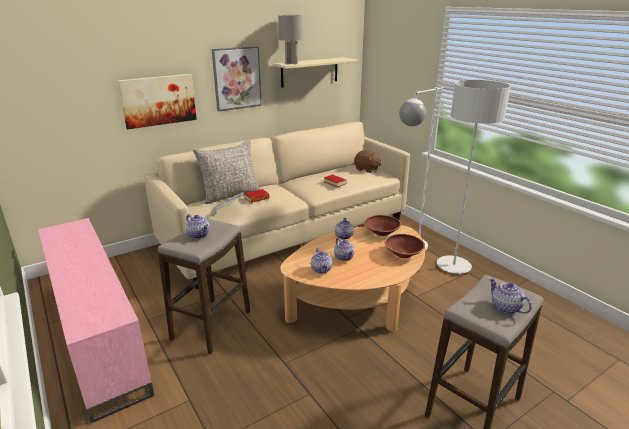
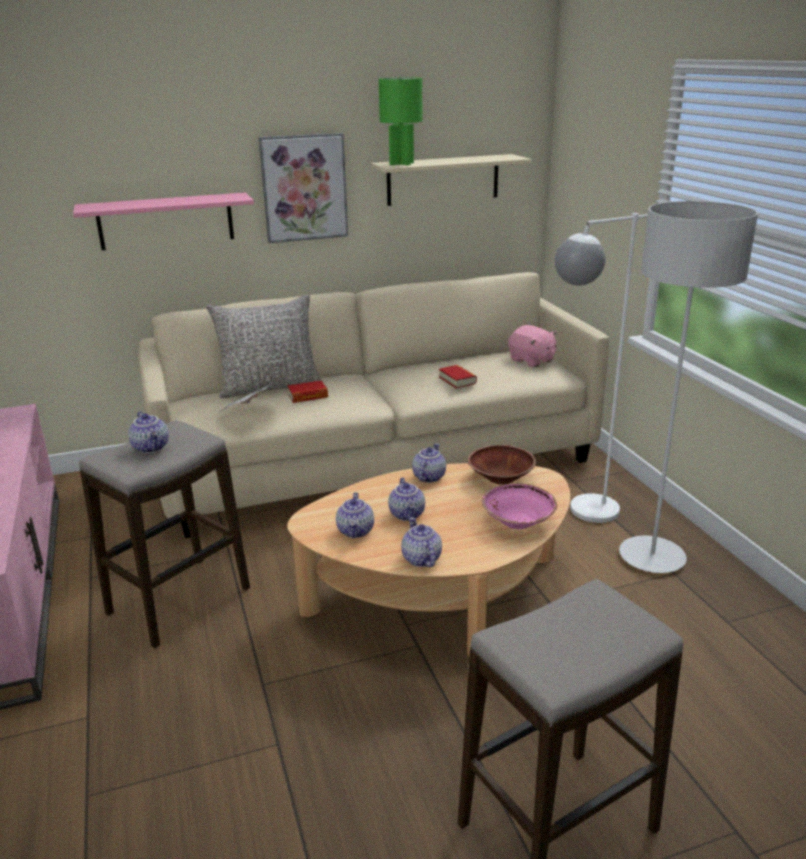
camera: 15 degrees right, 0 degrees up
(158, 100) = (166, 221): picture -> pink shelf
(291, 63) = (401, 163): grey table lamp -> green table lamp
(367, 169) = (531, 360): brown plush toy -> pink plush toy
(403, 254) = (518, 521): brown bowl -> pink bowl
(505, 307) = (591, 646): teapot -> teapot (421, 559)

